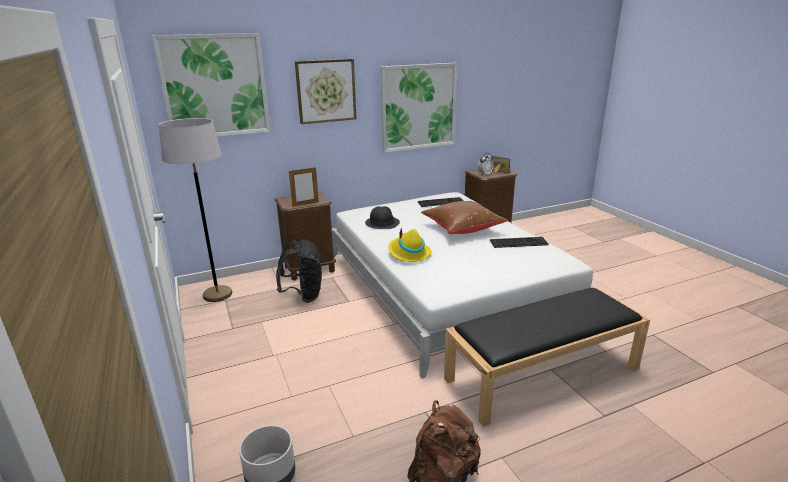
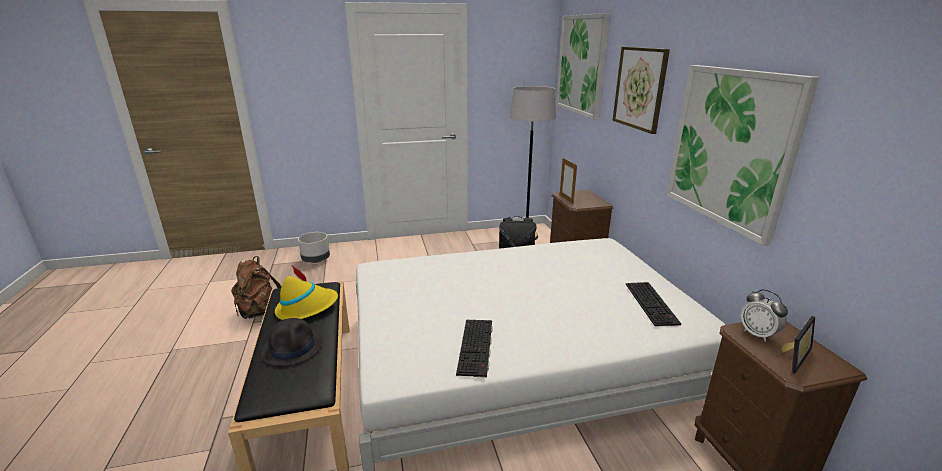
camera: 100 degrees right, 0 degrees up
(382, 223) = (567, 256): black hat -> black hat (293, 347)
(408, 253) = (470, 262): yellow hat -> yellow hat (307, 307)
(462, 229) = (538, 307): brown pillow -> none

